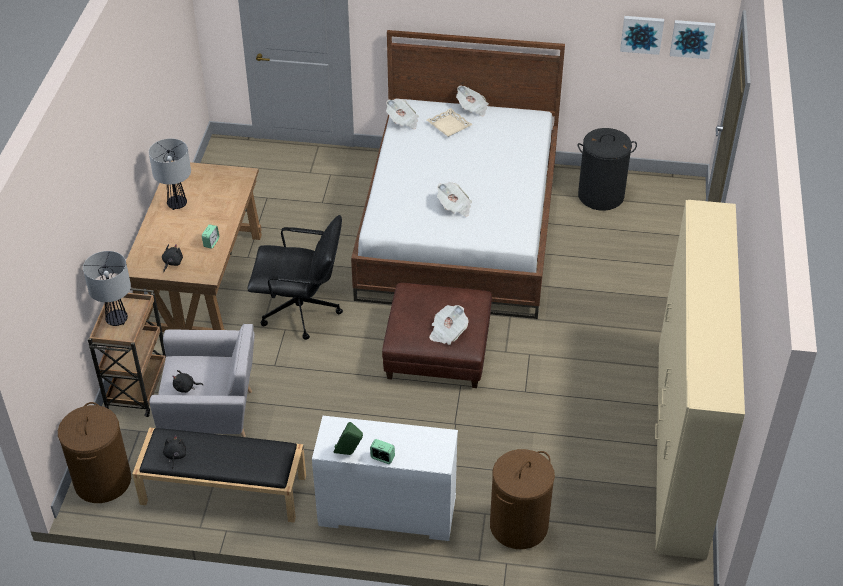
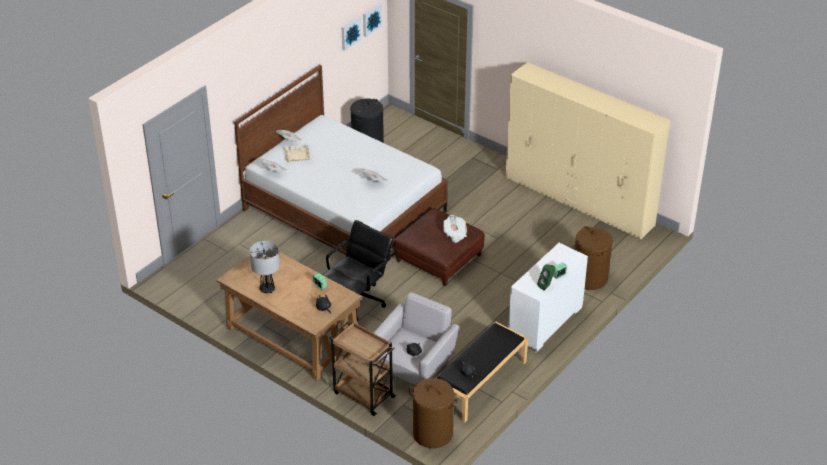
camera: 60 degrees left, 5 degrees down
(116, 320) = (359, 346): table lamp -> none

